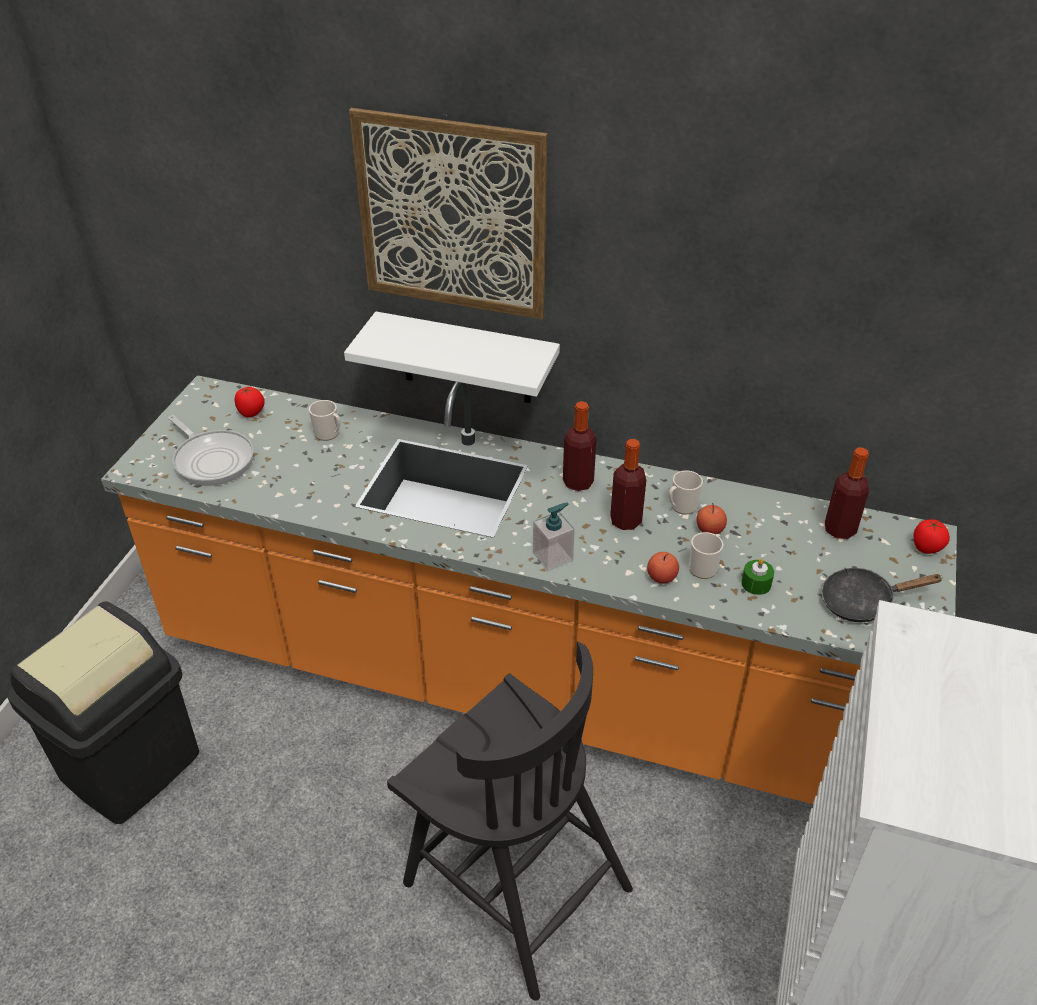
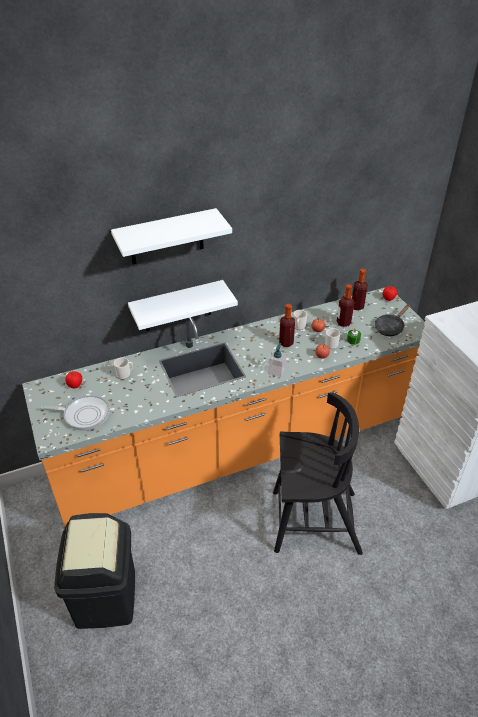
camera: 40 degrees left, 0 degrees up
(451, 213) = (166, 237): picture -> white shelf
(578, 482) = (252, 338): bottle -> bottle (343, 323)

